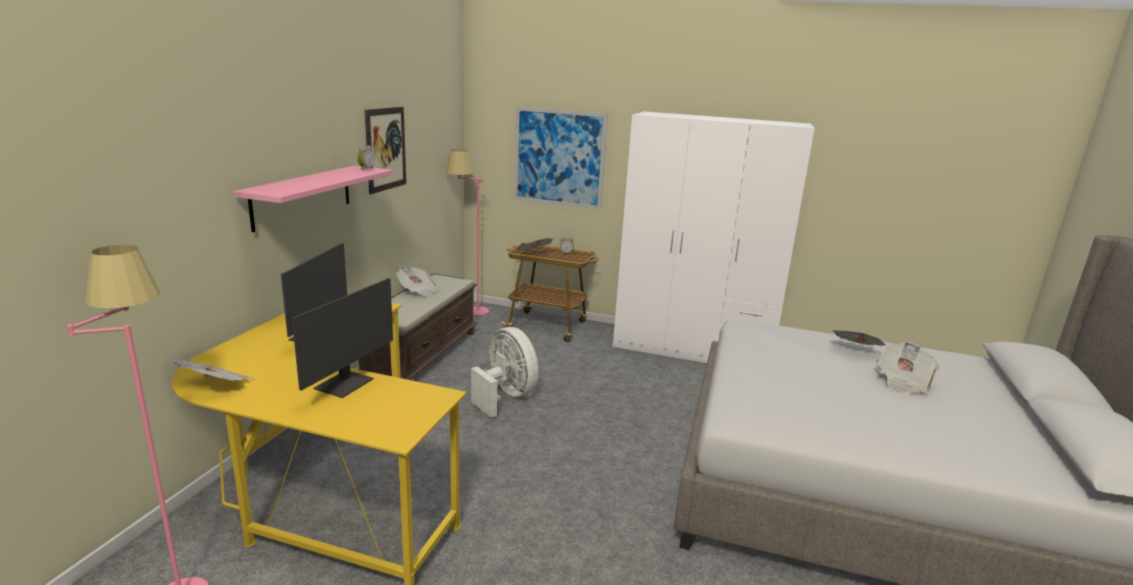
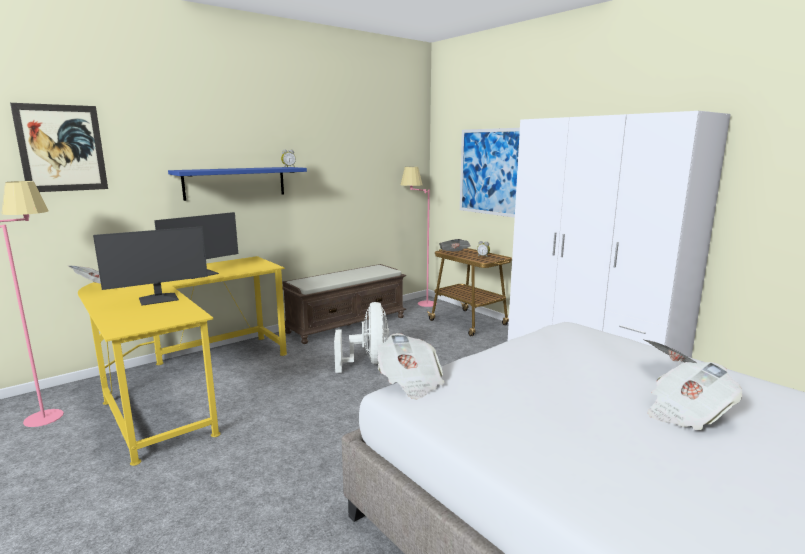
camera: 35 degrees right, 5 degrees down
(303, 196) = (235, 182): pink shelf -> blue shelf
(386, 149) = (328, 158): picture -> picture (62, 148)
(418, 292) = (349, 272): newspaper -> newspaper (410, 382)

